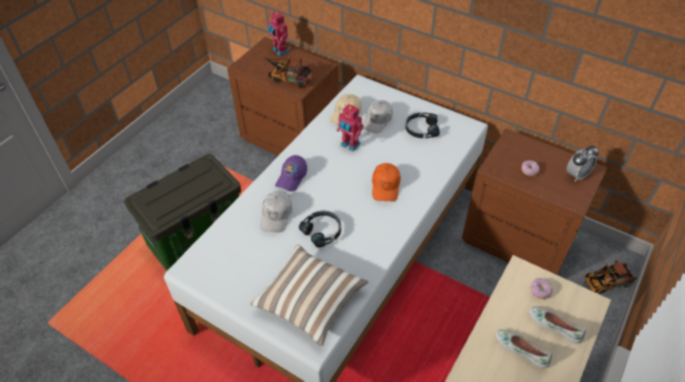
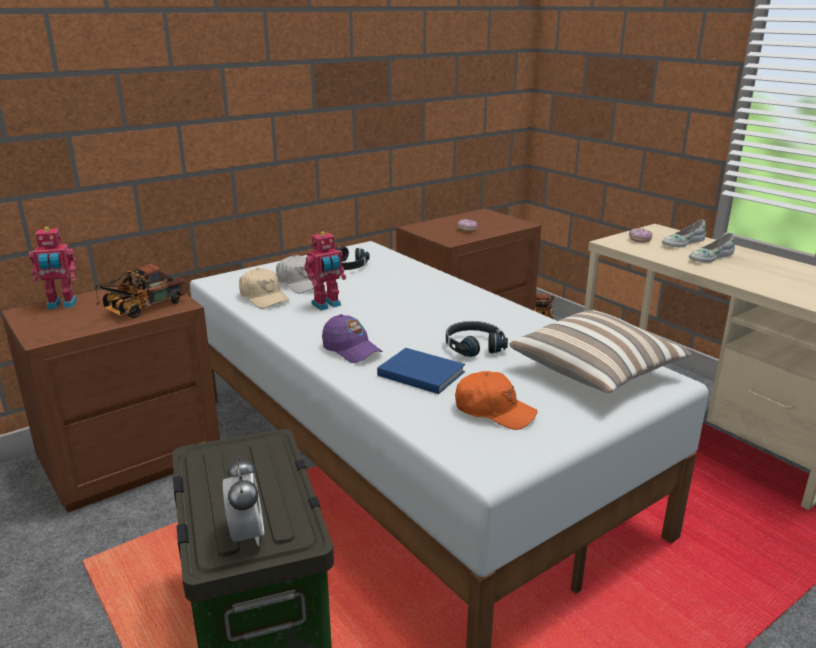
camera: 70 degrees left, 25 degrees down
(276, 215) = (420, 372): white cap -> blue book
(386, 186) = (423, 298): orange cap -> orange cap (494, 411)
(577, 175) = (487, 217): alarm clock -> alarm clock (246, 535)

